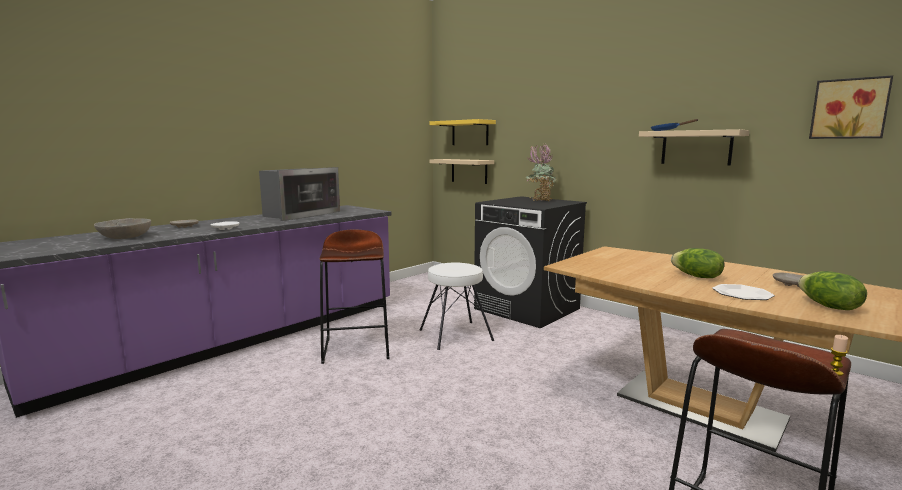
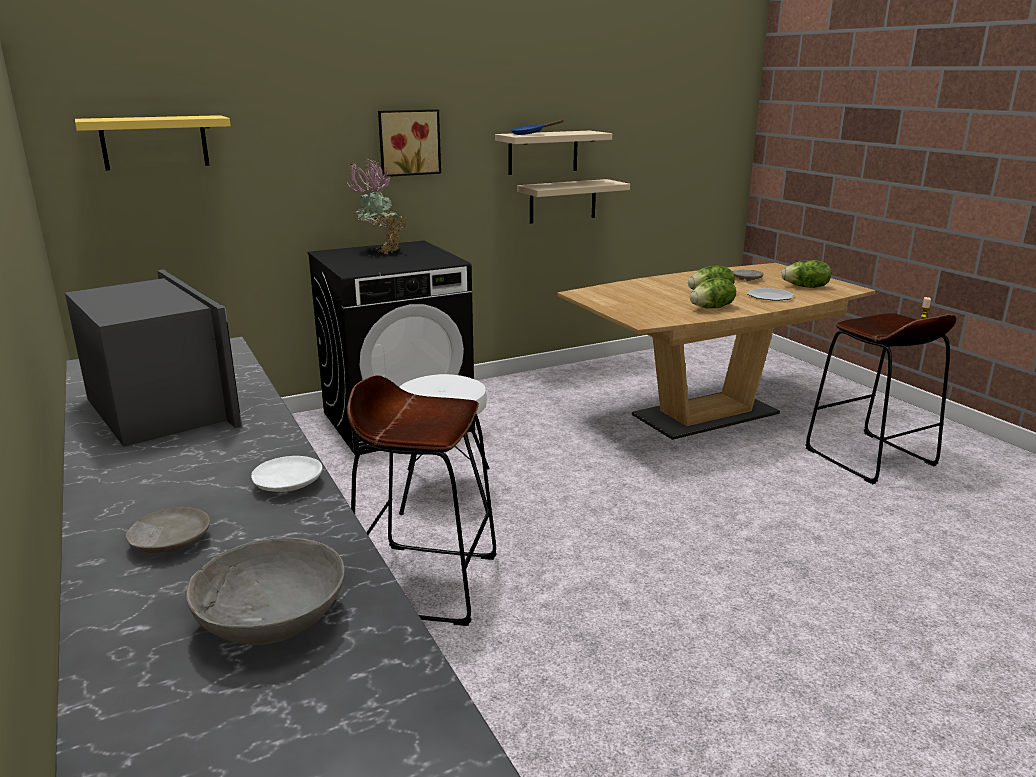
camera: 70 degrees left, 10 degrees up
(469, 171) = (165, 221): beige shelf -> beige shelf (562, 201)
(646, 279) = (712, 308): none -> lettuce
(849, 109) = (657, 109): picture -> picture (408, 142)

